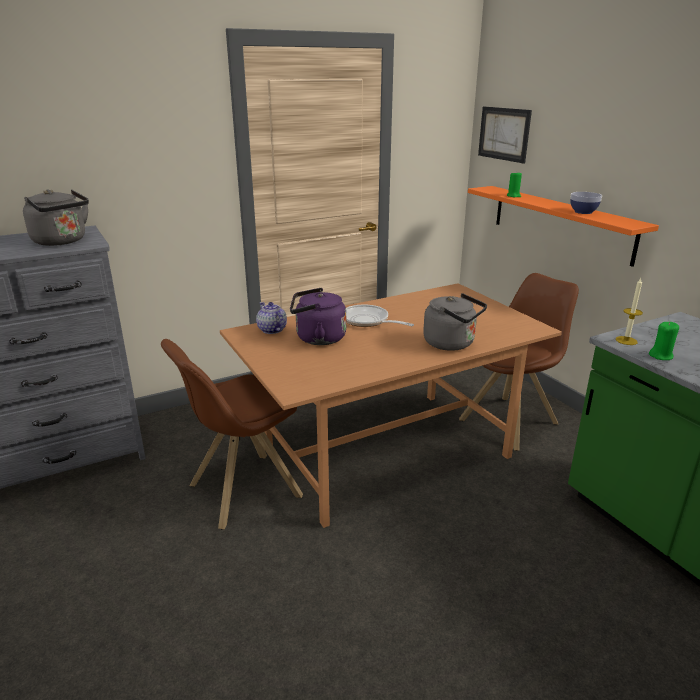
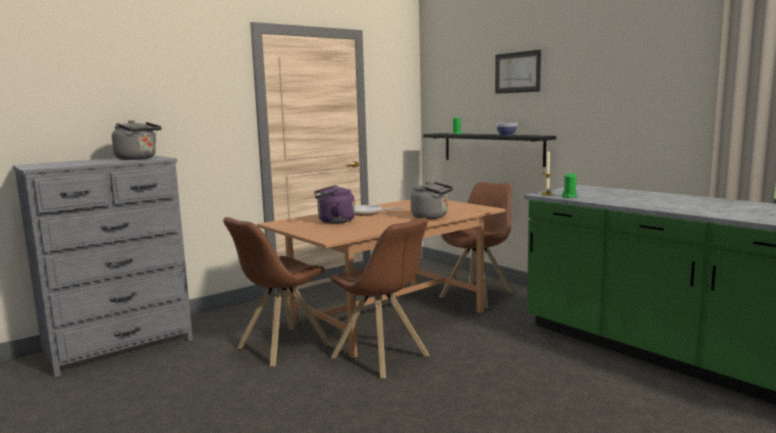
camera: 10 degrees left, 15 degrees down
(271, 330) = (297, 221): teapot -> none
(359, 532) = (381, 357): none -> brown chair
(504, 134) = (444, 95): picture -> picture (517, 72)
(560, 222) = (492, 148): orange shelf -> black shelf

